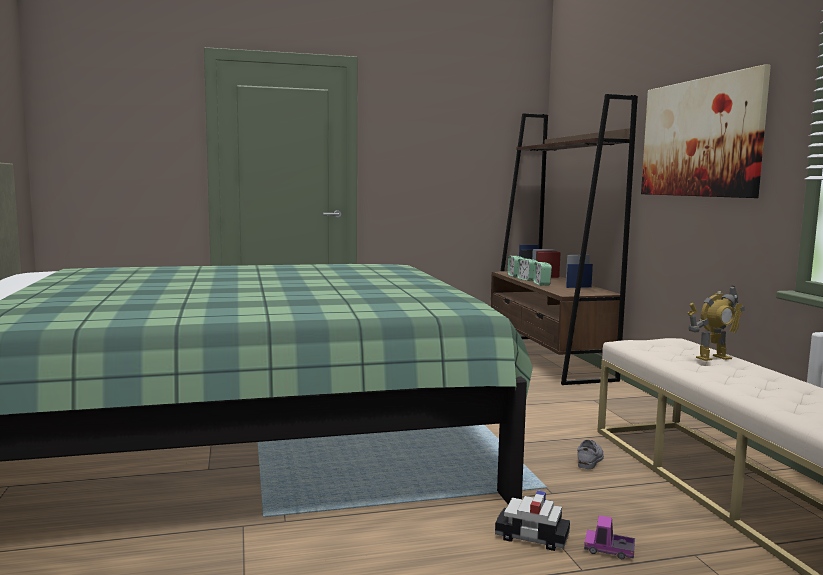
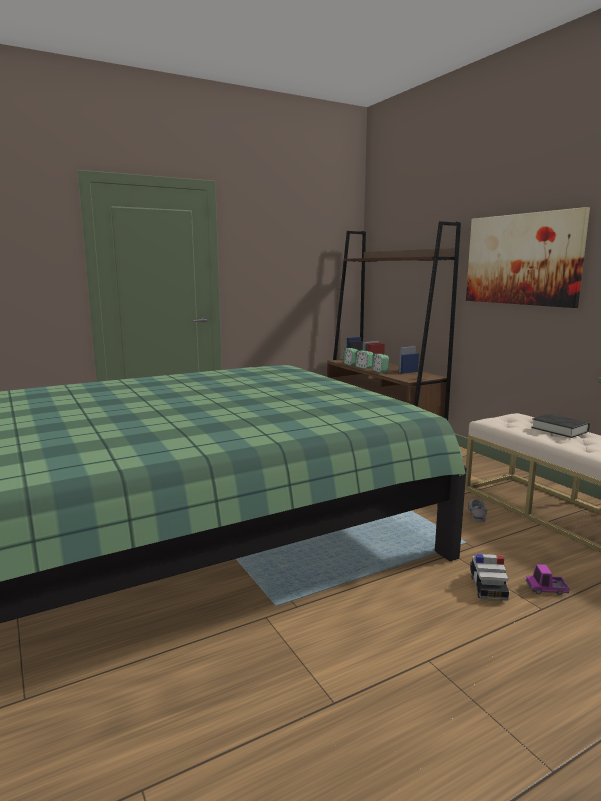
camera: 15 degrees left, 5 degrees up
(531, 537) = (488, 587): toy car -> toy car turned 90 degrees counterclockwise
(713, 358) = (559, 430): toy robot -> black book

